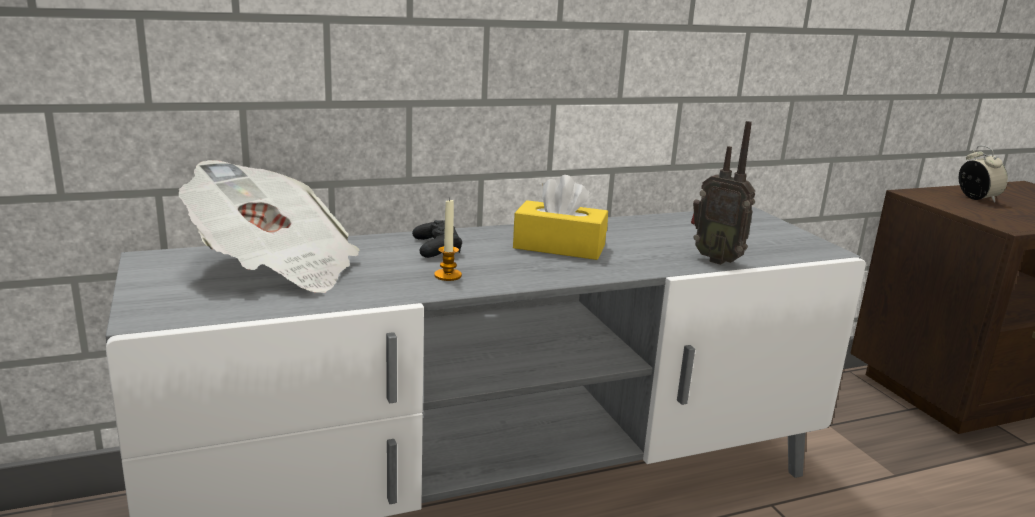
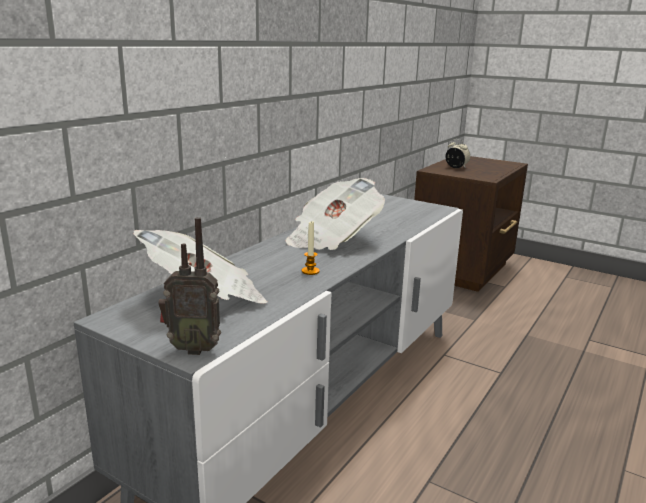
camera: 35 degrees left, 0 degrees up
(437, 247) = (272, 257): black game controller -> none
(559, 247) = (332, 239): yellow tissue box -> newspaper
(717, 259) = (411, 225): radio -> radio (193, 348)

